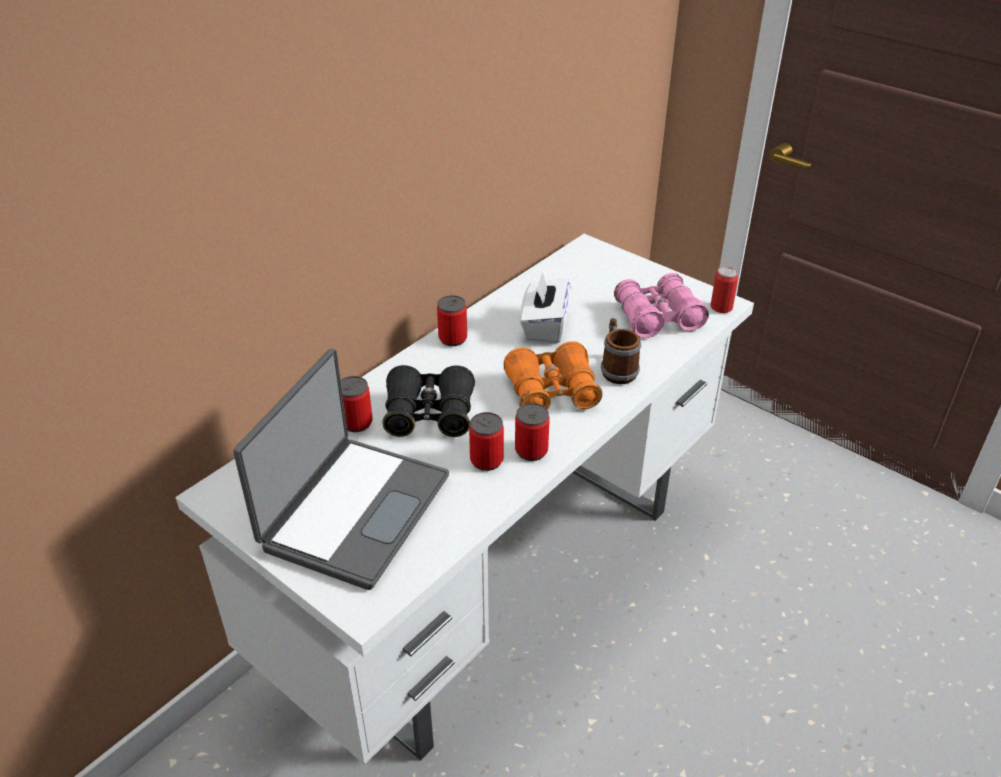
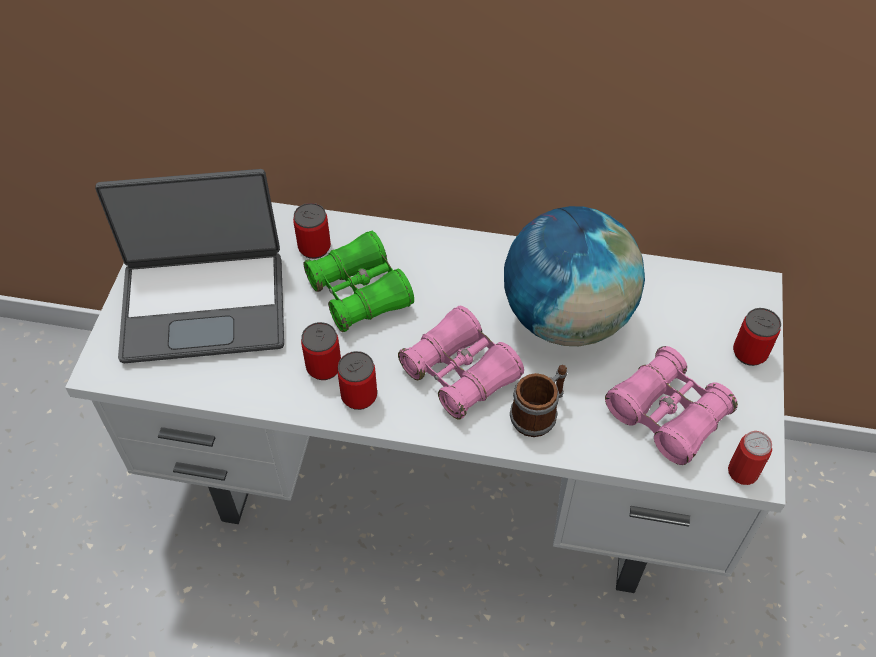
camera: 60 degrees right, 15 degrees up
(429, 414) = (359, 293): black binoculars -> green binoculars
(453, 338) = (486, 253): can -> can (749, 352)
(544, 326) = (566, 318): white tissue box -> globe
(552, 392) = (460, 373): orange binoculars -> pink binoculars

